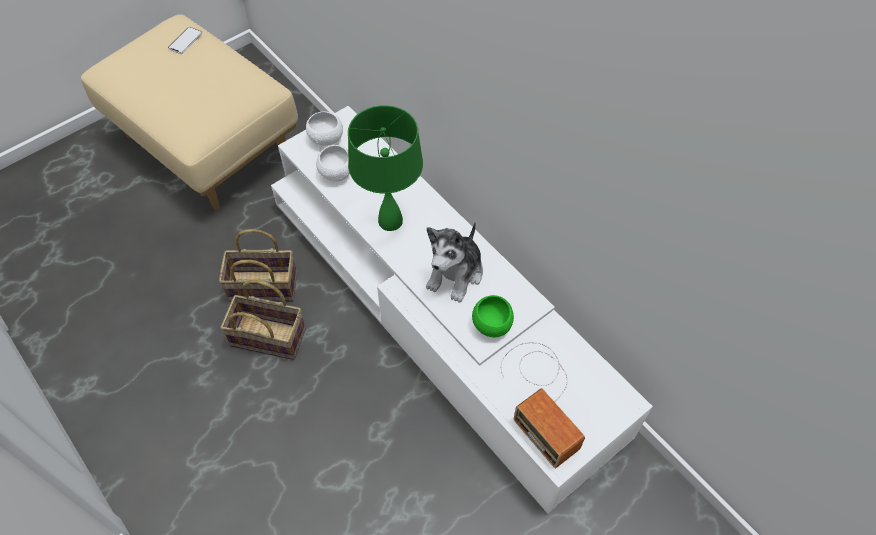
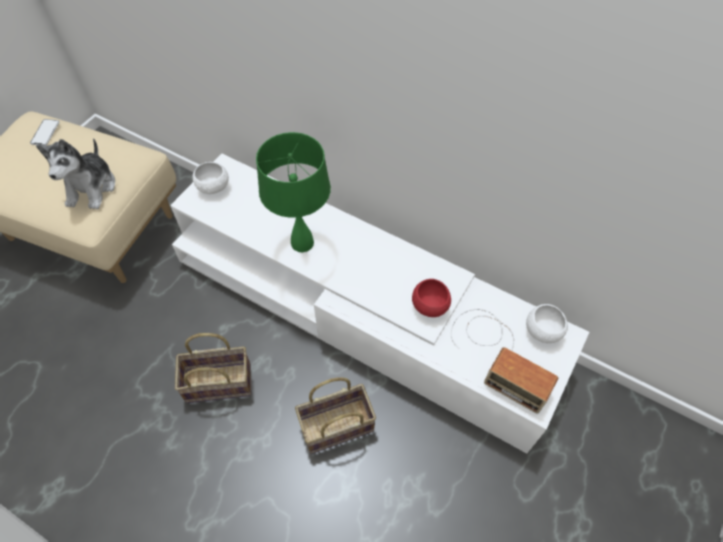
camera: 20 degrees left, 0 degrees up
(261, 288) = (194, 340): basket -> basket (335, 428)
(336, 173) = (235, 215): white bowl -> white bowl (542, 331)
(456, 273) = (379, 271): plush toy -> plush toy (91, 188)
(491, 325) = (429, 306): green bowl -> red bowl

